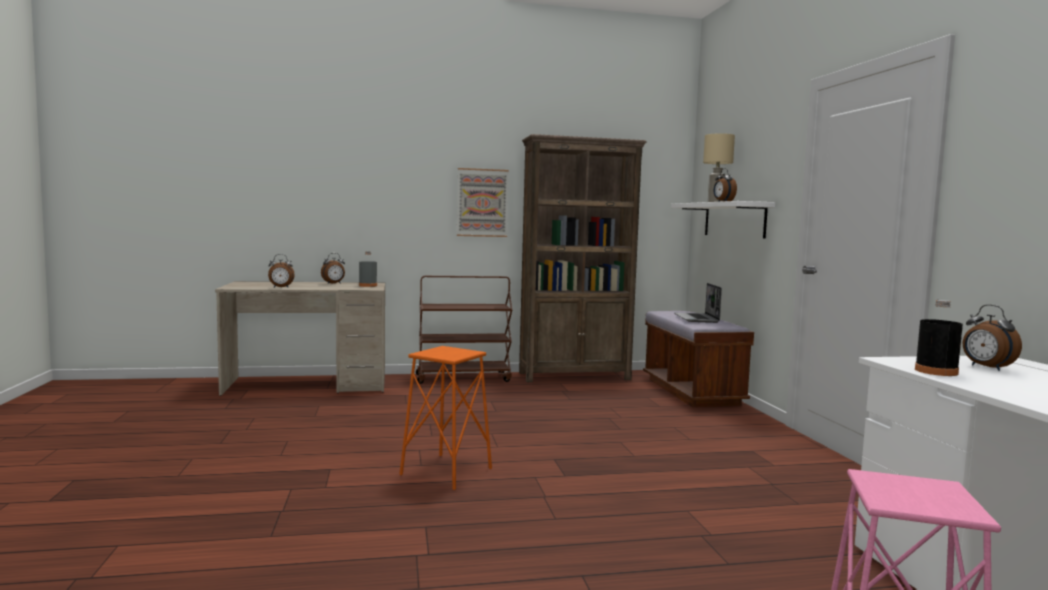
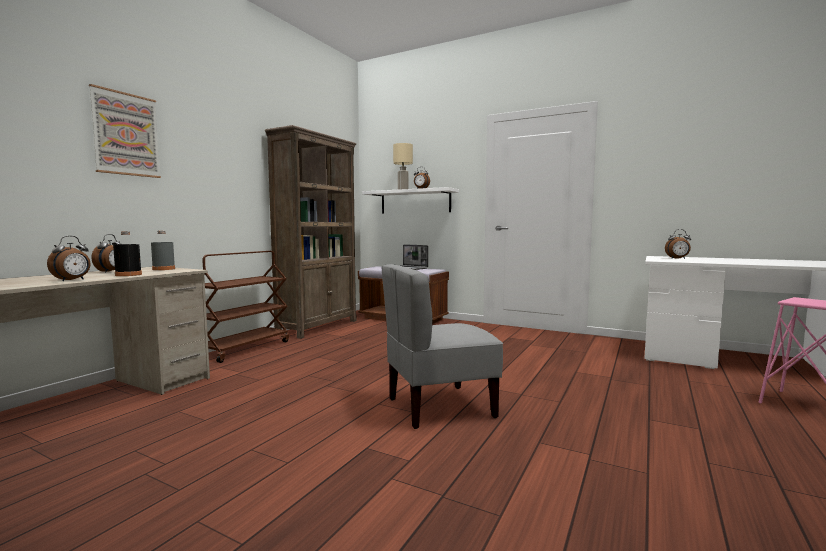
camera: 50 degrees left, 0 degrees up
(446, 471) = (439, 407): orange stool -> grey chair
(482, 202) = (237, 184): picture -> picture (126, 134)
(936, 371) = (686, 261): black bottle -> black bottle (128, 275)

